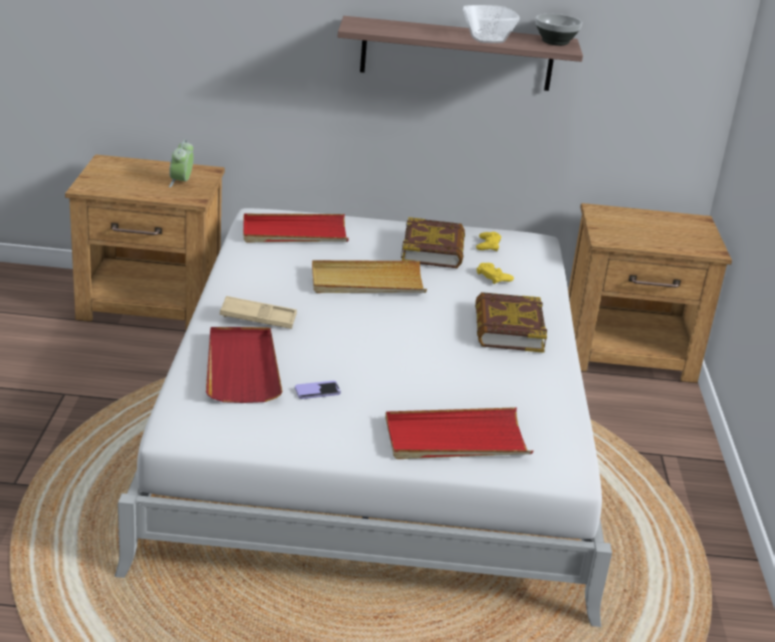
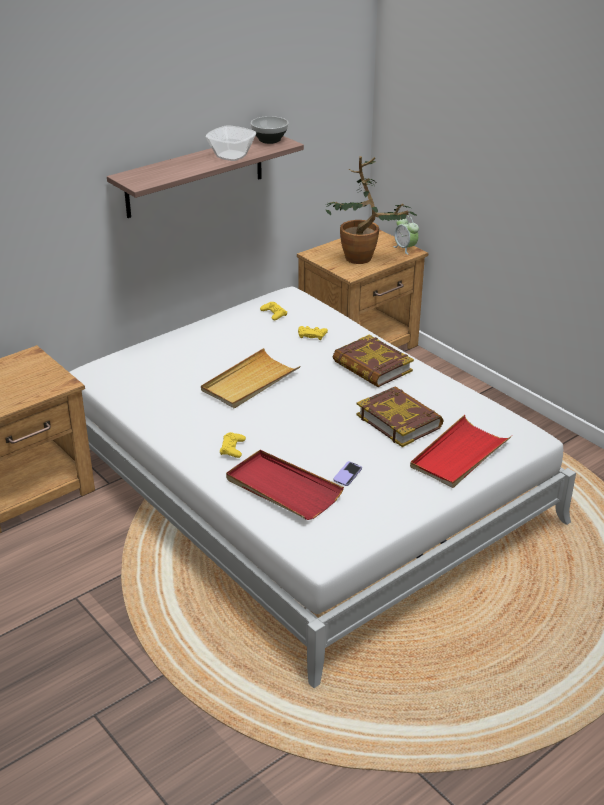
camera: 40 degrees left, 5 degrees up
(181, 182) = (31, 374): alarm clock -> alarm clock (405, 248)
(258, 318) = (232, 448): beige tray -> yellow game controller
(294, 233) = (142, 372): red tray -> none
(433, 250) = (249, 335): book -> book (399, 421)
(644, 235) = (365, 259): none -> potted plant

